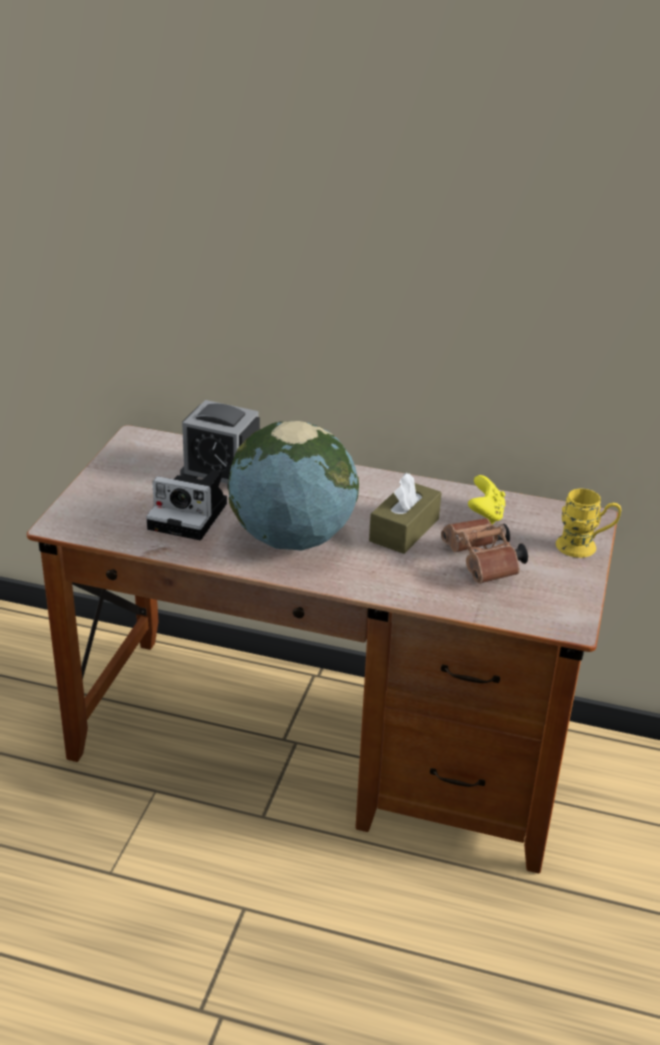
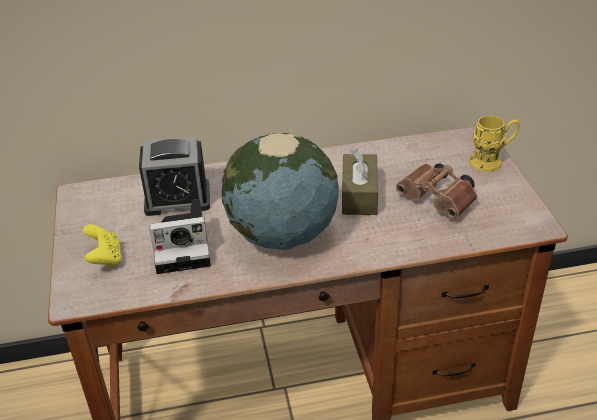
camera: 25 degrees left, 5 degrees up
(485, 515) = (405, 161): yellow game controller -> yellow game controller (105, 259)

